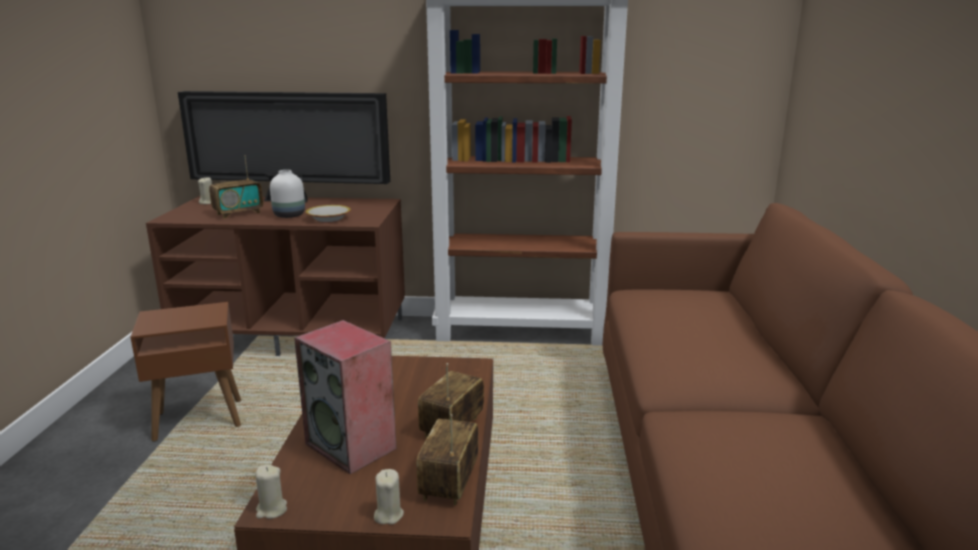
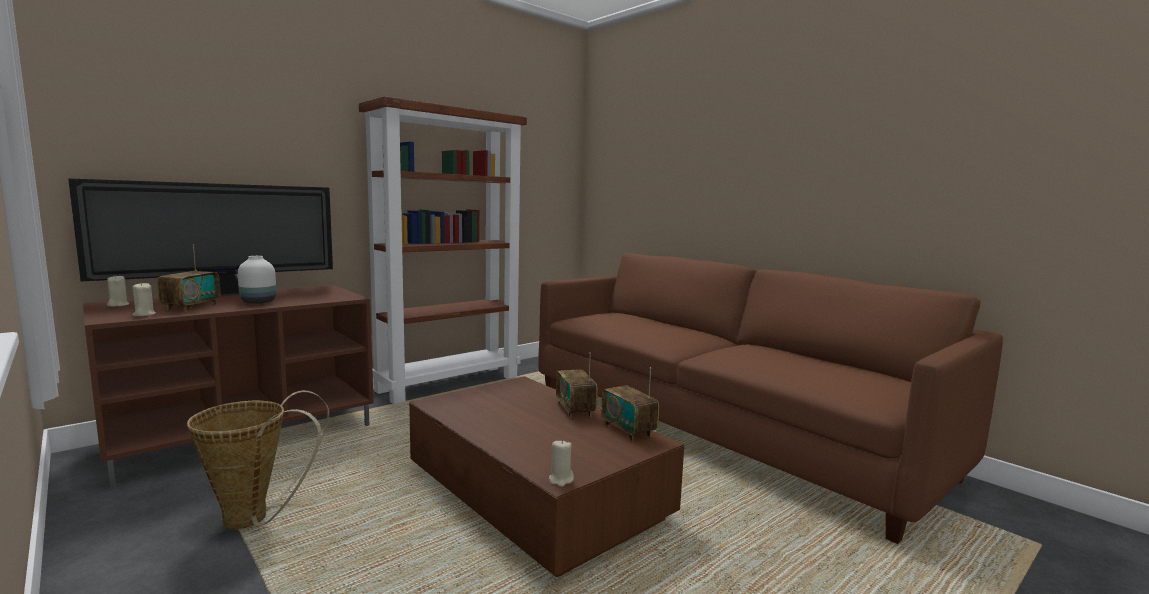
camera: 45 degrees left, 10 degrees down
(197, 420) = (256, 519): brown side table -> basket
(328, 219) = (308, 300): bowl -> none
(352, 446) = (537, 437): speaker -> none
(388, 515) = (629, 453): beige candle -> beige candle (144, 314)

